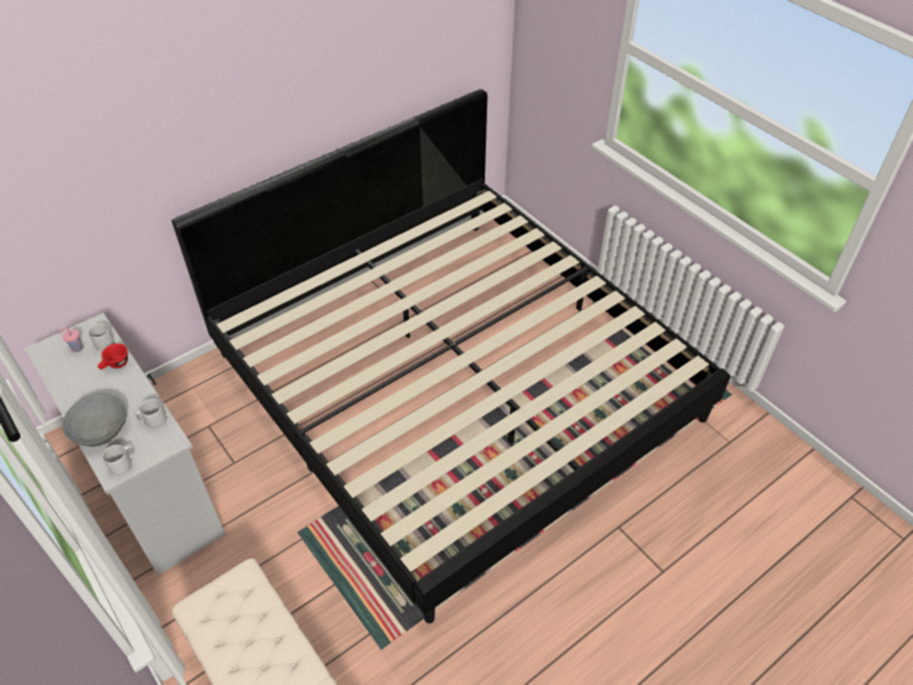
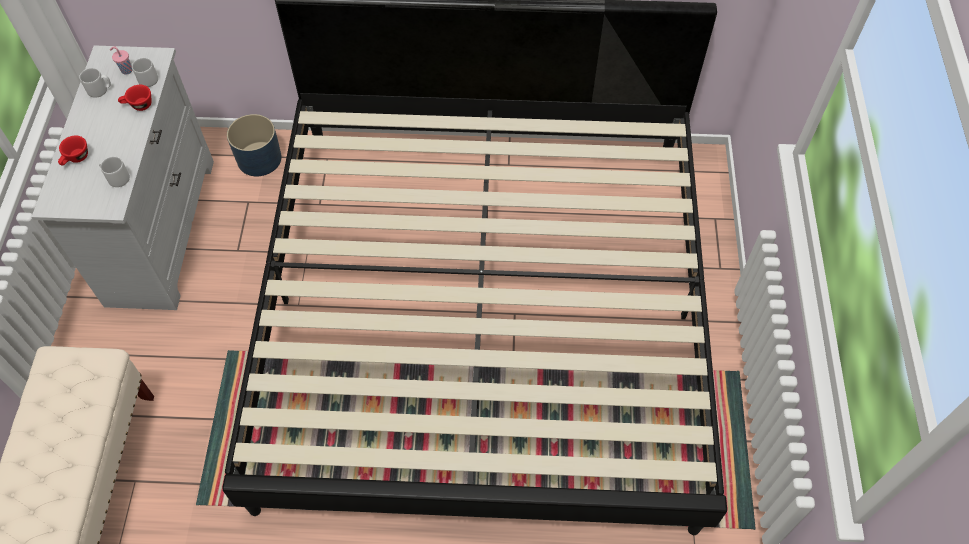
camera: 40 degrees right, 10 degrees up
(100, 430) = (76, 159): grey bowl -> red cup
(123, 465) = (63, 202): grey mug -> grey mug (100, 90)
(187, 392) = (259, 159): none -> blue planter

